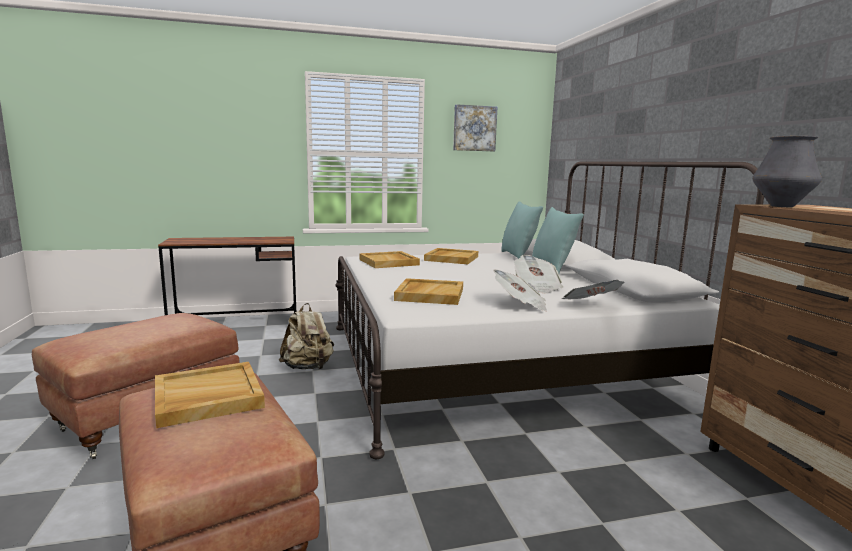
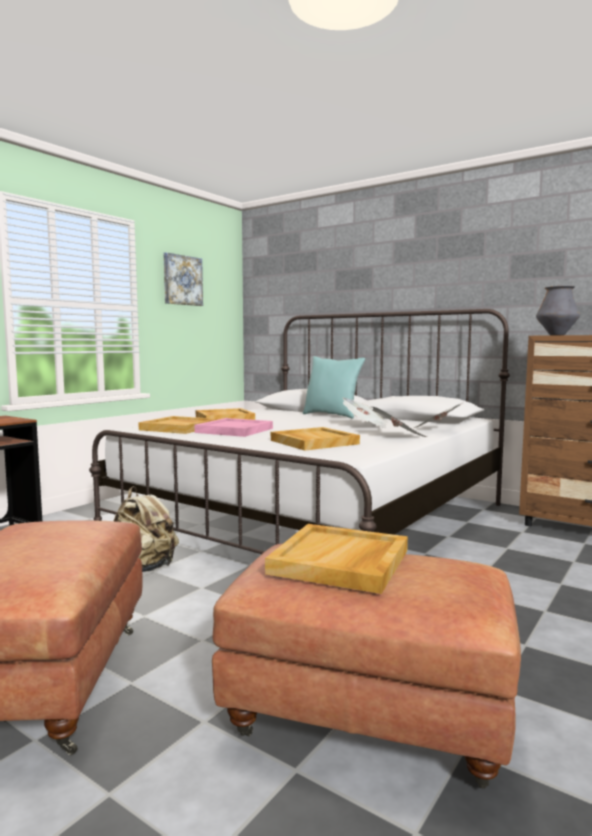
camera: 40 degrees left, 5 degrees down
(415, 271) = (234, 430): none -> pink tray
(518, 256) = (270, 410): turquoise pillow -> none

